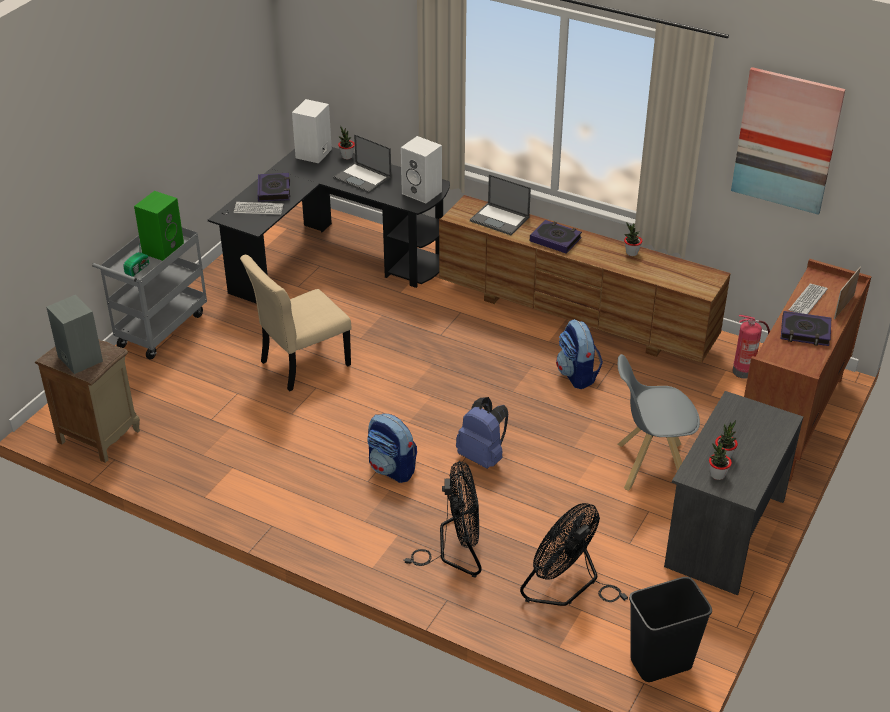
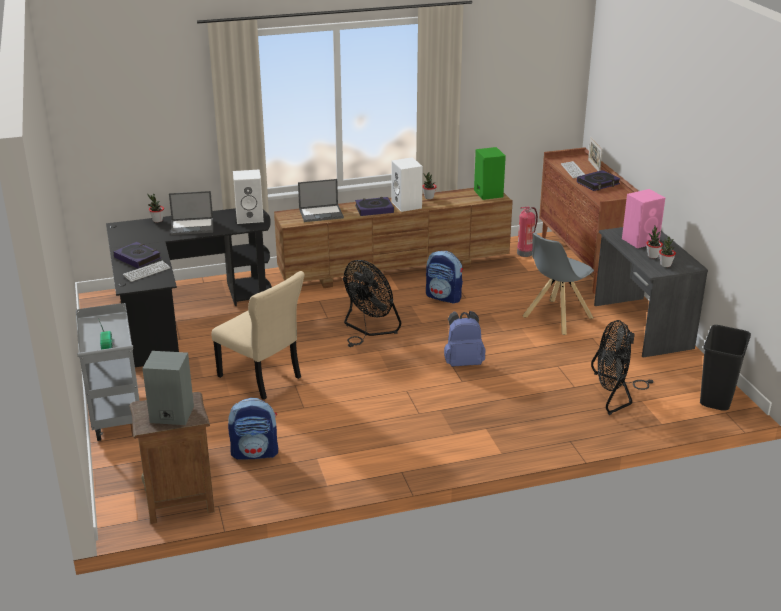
camera: 45 degrees left, 10 degrees down
(163, 248) = (105, 327): green speaker -> green speaker (487, 193)
(302, 364) = (261, 378): beige chair -> beige chair turned 60 degrees counterclockwise
(314, 154) = (129, 228): white speaker -> white speaker (407, 205)
(392, 469) = (422, 398): backpack -> backpack (255, 453)
(454, 546) = (526, 413): black fan -> black fan (365, 327)
(747, 430) = (641, 240): none -> pink speaker
(786, 140) = (512, 71): picture -> none

